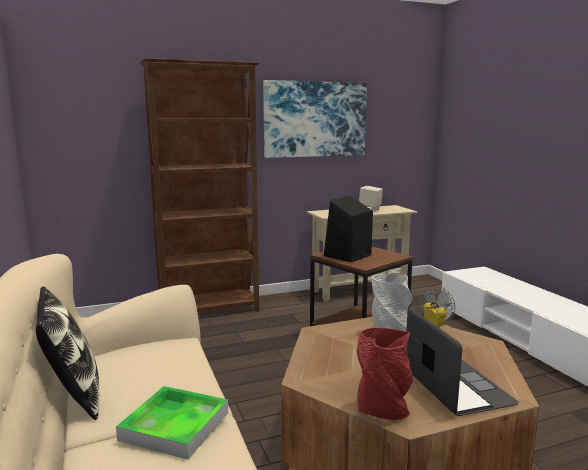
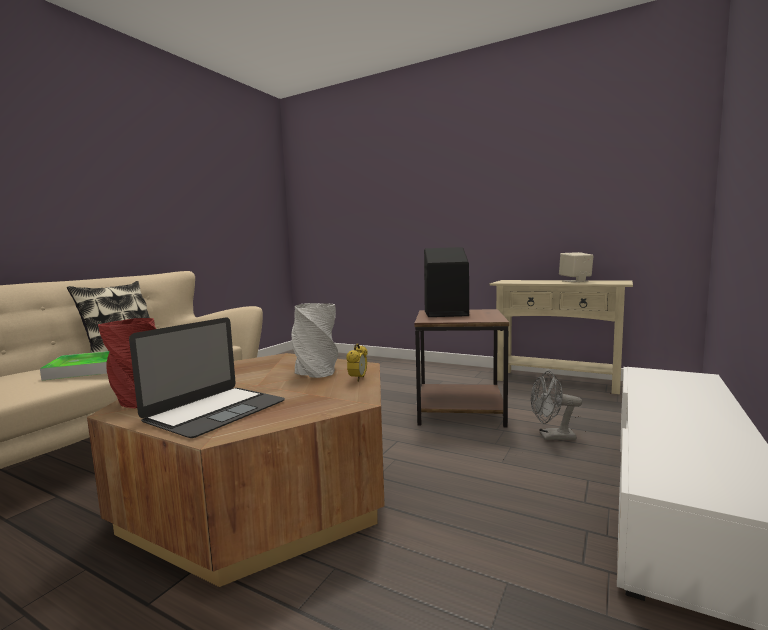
camera: 50 degrees right, 5 degrees down
(210, 311) = (391, 364): brown bookcase -> none
(315, 119) = (513, 177): picture -> none

